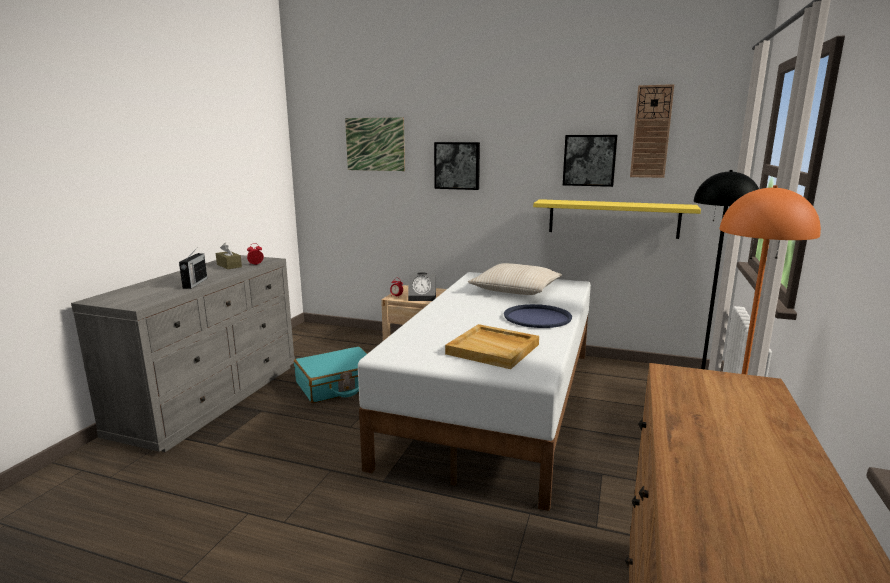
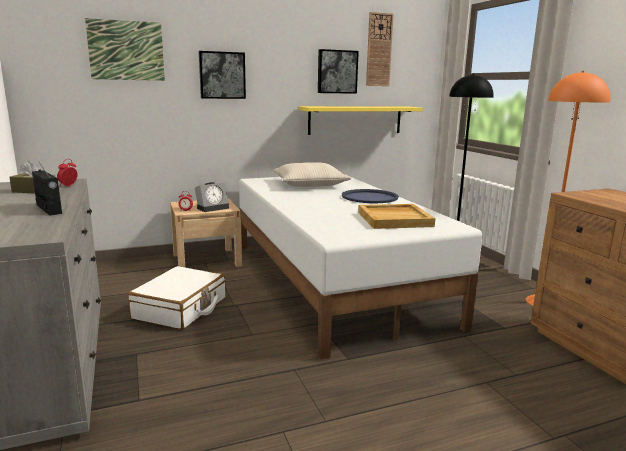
camera: 40 degrees left, 0 degrees up
(338, 385) = (180, 309): turquoise suitcase -> white suitcase

